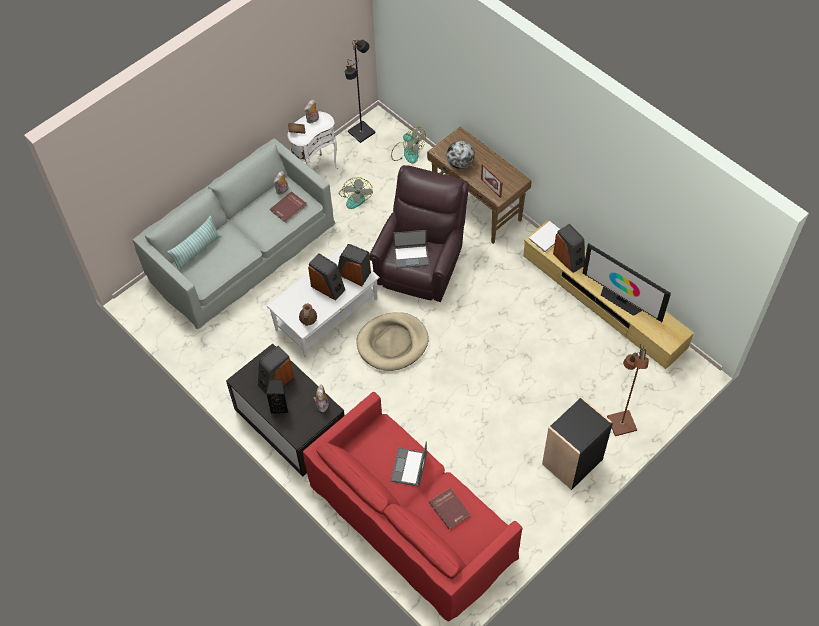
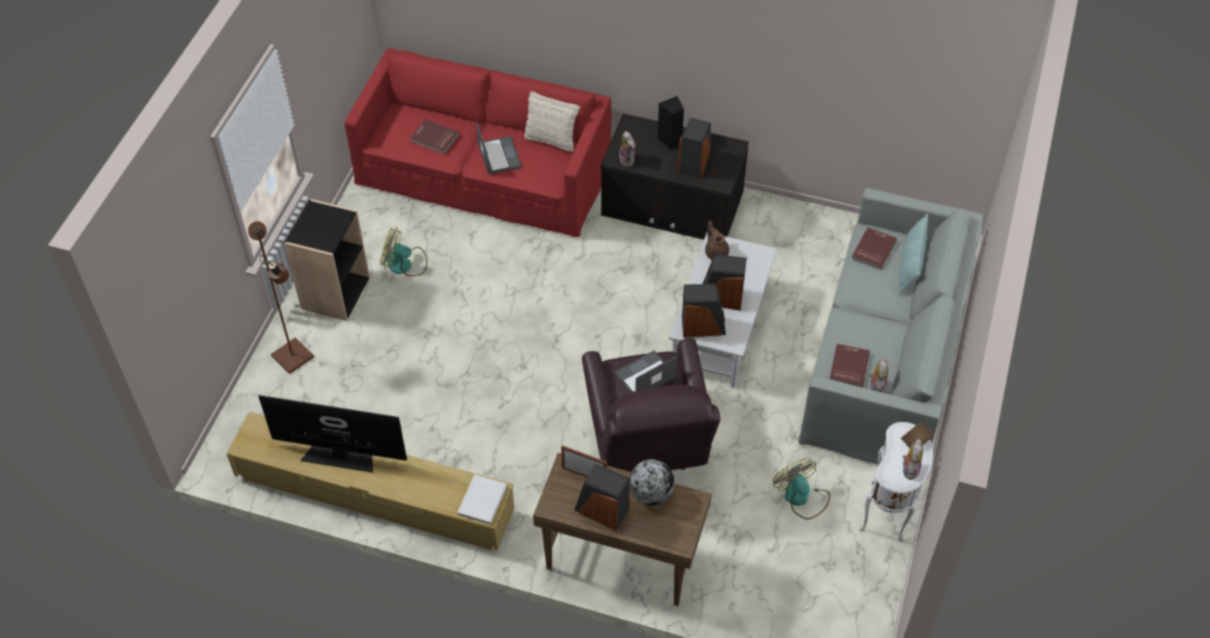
camera: 150 degrees right, 5 degrees down
(209, 272) = (873, 249): none -> red book
(361, 132) = (872, 608): black floor lamp -> none
(361, 463) = (552, 140): none -> beige pillow
(392, 343) = (618, 330): beige dog bed -> none
(407, 152) = (780, 605): fan -> fan (405, 264)
(569, 259) = (436, 483): speaker -> speaker (601, 510)

